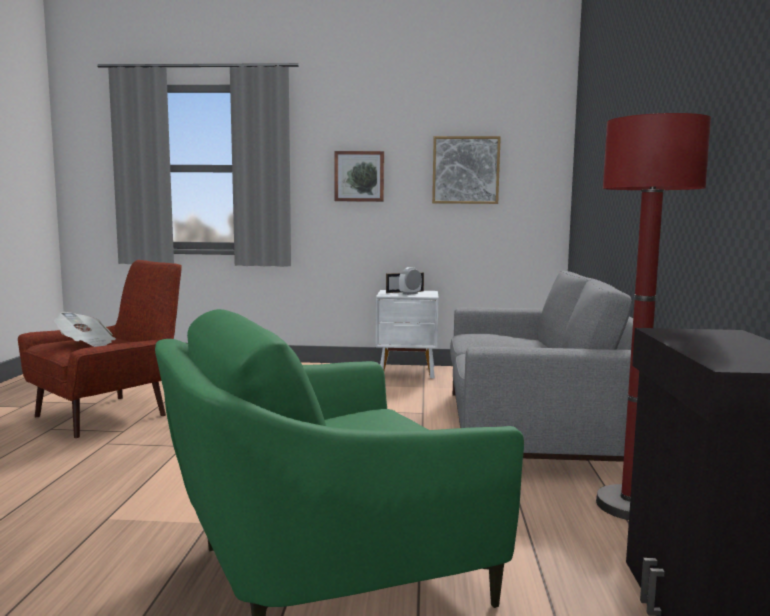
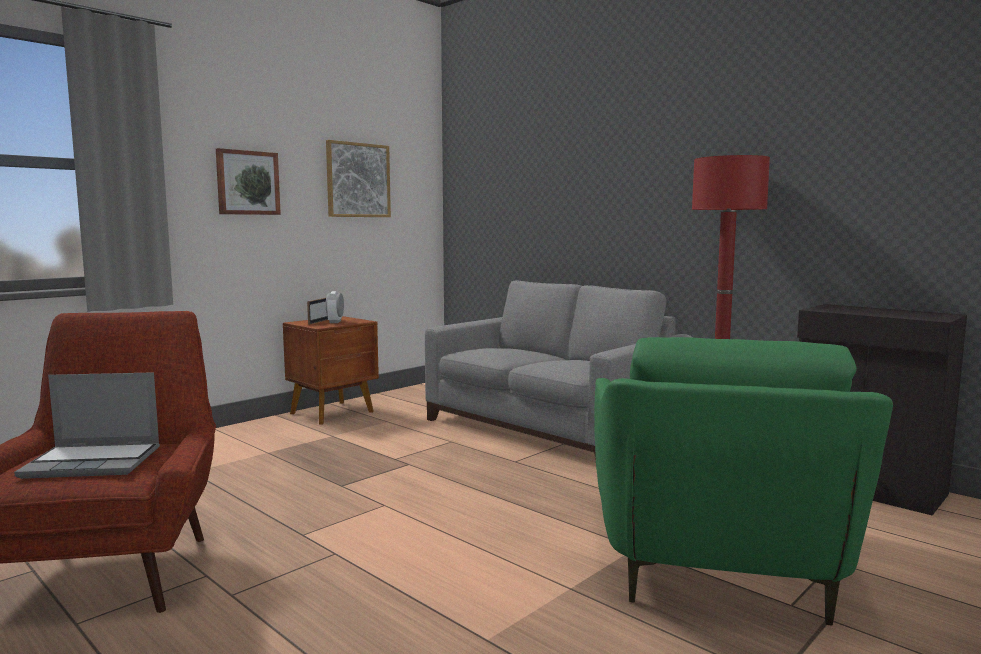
camera: 50 degrees left, 0 degrees up
(86, 344) = (95, 462): newspaper -> laptop
(408, 372) = (333, 413): white nightstand -> brown nightstand

